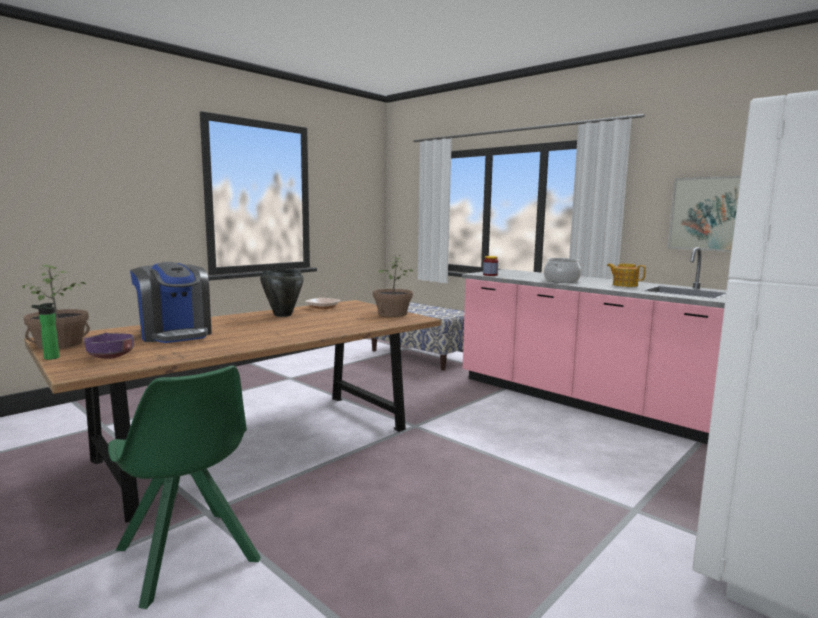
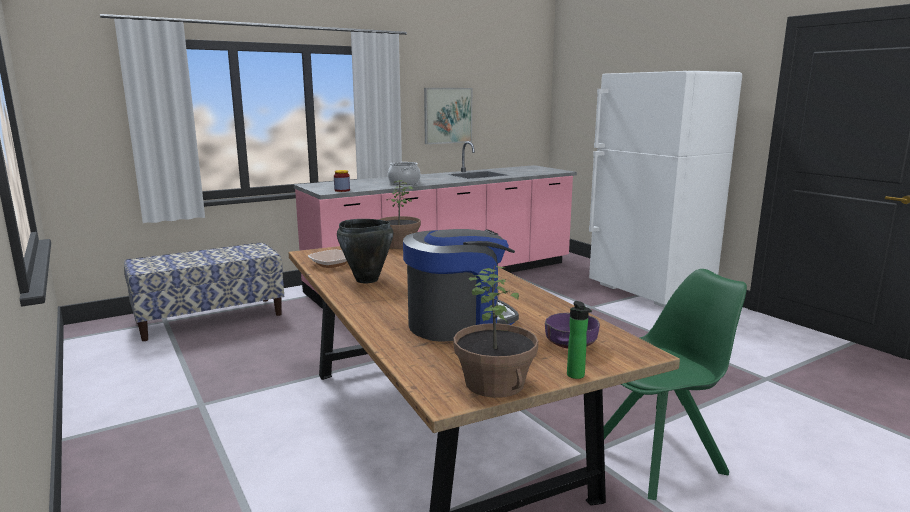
camera: 75 degrees left, 5 degrees up
(624, 285) = (440, 177): teapot -> none

